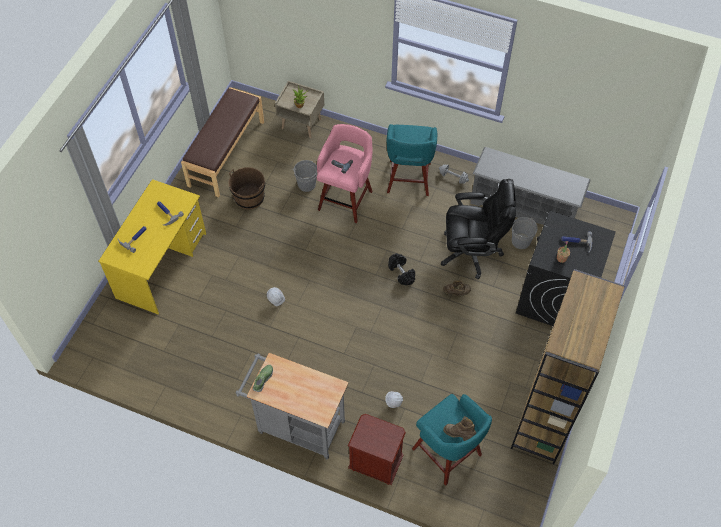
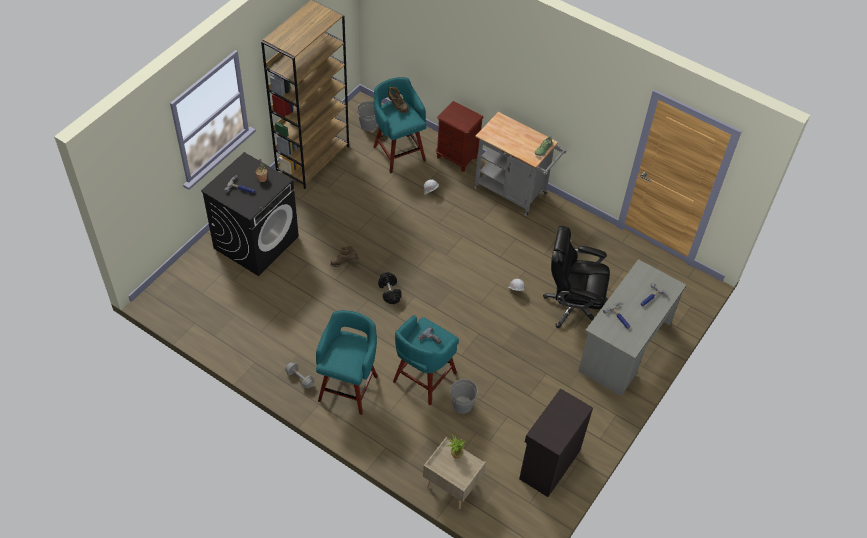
camera: 170 degrees left, 5 degrees down
(162, 265) = (624, 347): yellow desk -> grey desk
(226, 153) = (548, 464): brown bench -> black cabinet
(249, 197) = (528, 402): brown bucket -> none
(346, 199) = (423, 378): pink stool -> turquoise stool
(472, 252) = (314, 297): black office chair -> black office chair (573, 306)
(521, 241) = (261, 297): grey bucket -> grey bucket (368, 125)
(524, 206) = (240, 332): grey shoe rack -> none

